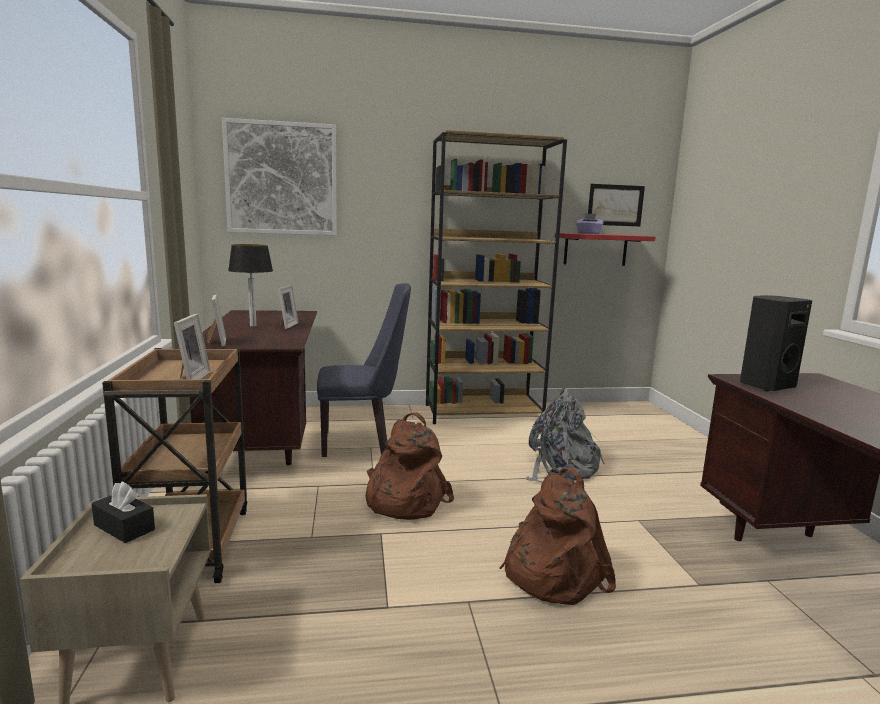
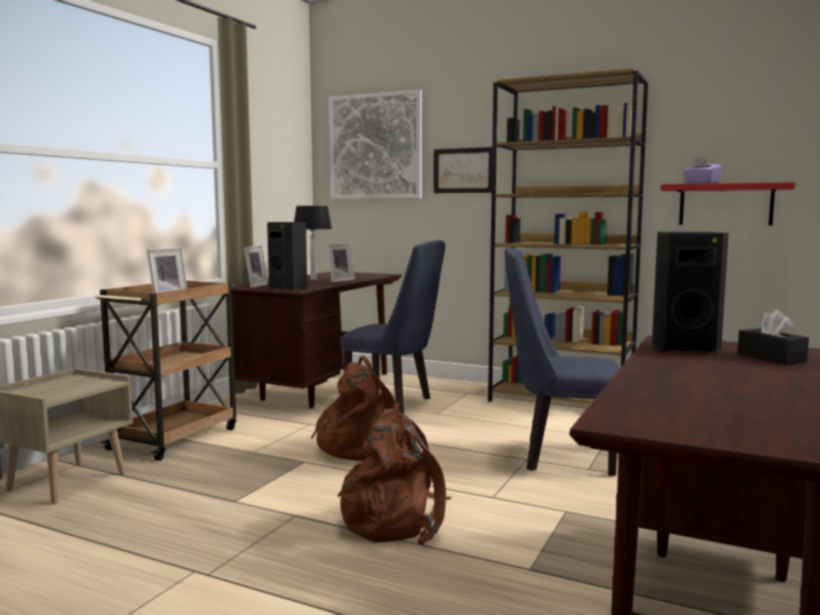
camera: 35 degrees right, 5 degrees down
(124, 527) = (68, 383): black tissue box -> black tissue box (771, 358)
(269, 343) = (289, 288): none -> black speaker
(560, 469) = (559, 456): grey backpack -> blue chair
(615, 205) = (753, 145): picture -> picture (463, 170)

